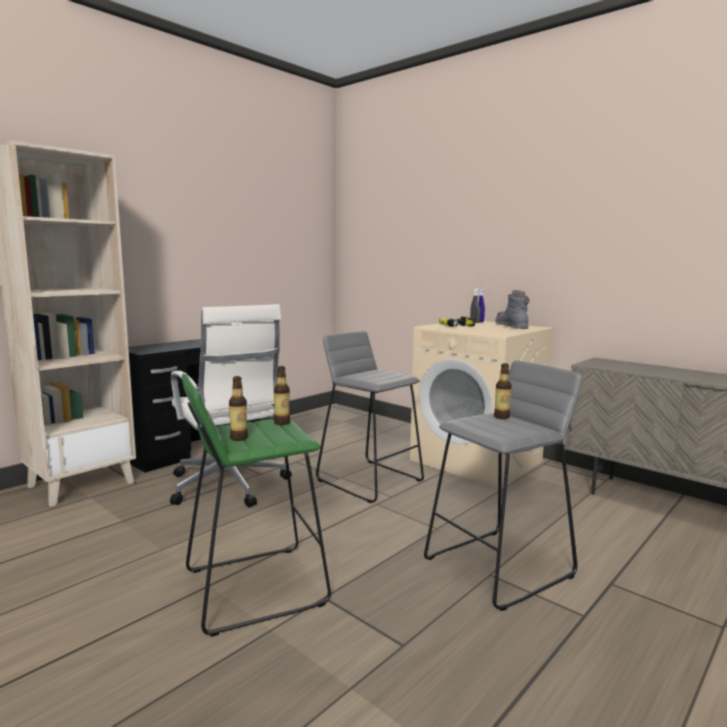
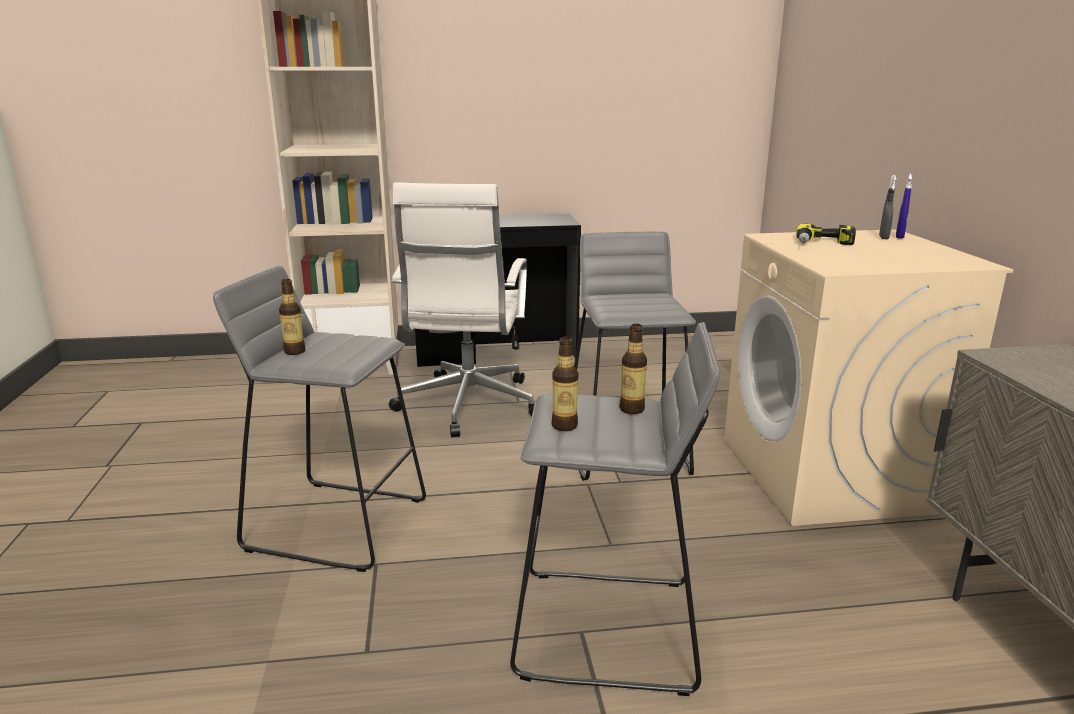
camera: 40 degrees right, 10 degrees up
(253, 587) = (336, 523): green stool -> grey stool
(282, 423) = (370, 344): bottle -> bottle (564, 426)
(511, 326) = (924, 255): grey boot -> none

